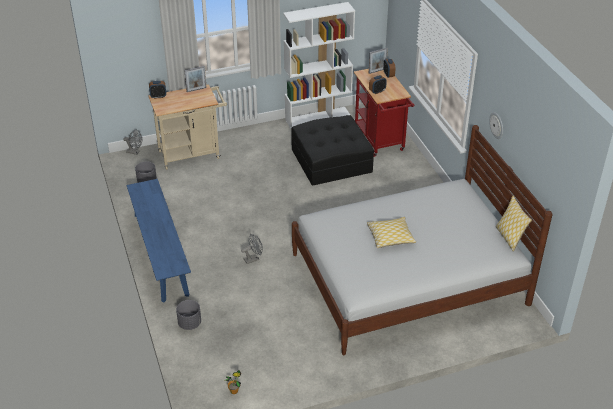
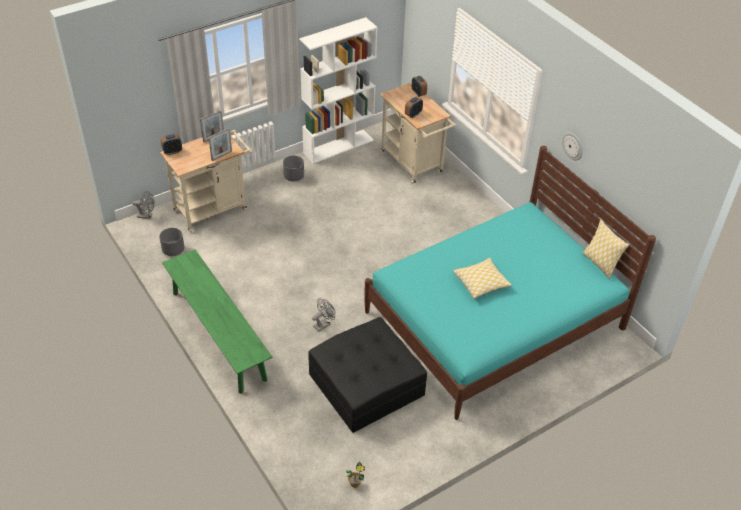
camera: 15 degrees left, 5 degrees up
(160, 253) = (218, 335): blue bench -> green bench
(190, 323) = (279, 413): grey planter -> grey planter (294, 177)
(331, 161) = (369, 195): black ottoman -> black ottoman (366, 385)
(377, 71) = (405, 90): picture frame -> picture frame (221, 155)
(380, 141) = (413, 164): red cart -> beige cart
(408, 279) = (494, 320): white bed -> turquoise bed

